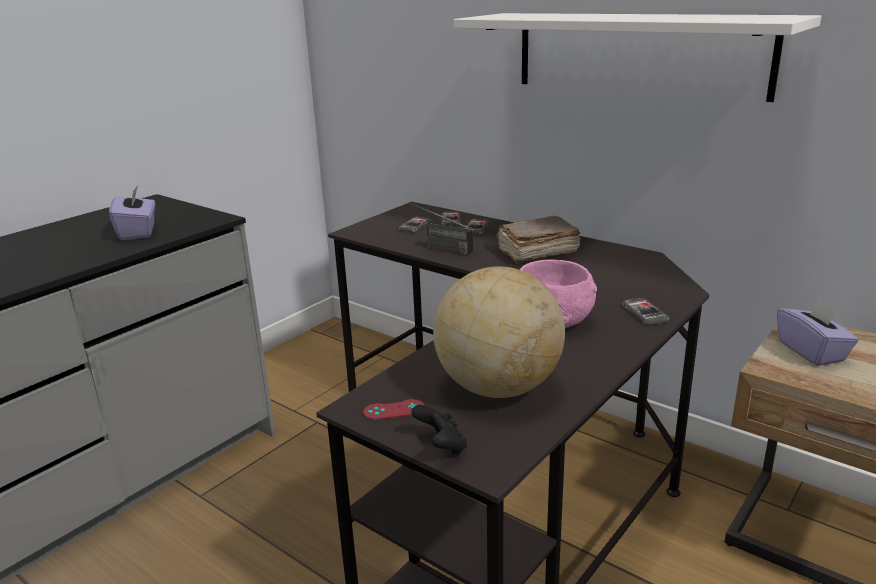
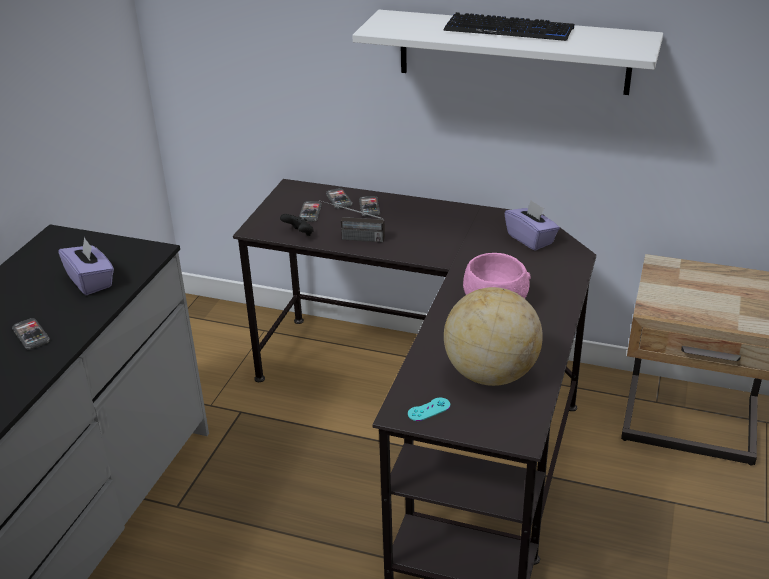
camera: 20 degrees left, 10 degrees up
(394, 410) = (429, 409): red game controller -> turquoise game controller
(441, 447) = (482, 431): black game controller -> black game controller (299, 234)
(536, 252) = (440, 230): brown book -> none
(625, 15) = (509, 30): none -> keyboard
(644, 313) = (558, 283): phone -> phone (31, 335)
(811, 351) = (674, 289): purple tissue box -> purple tissue box (530, 239)

